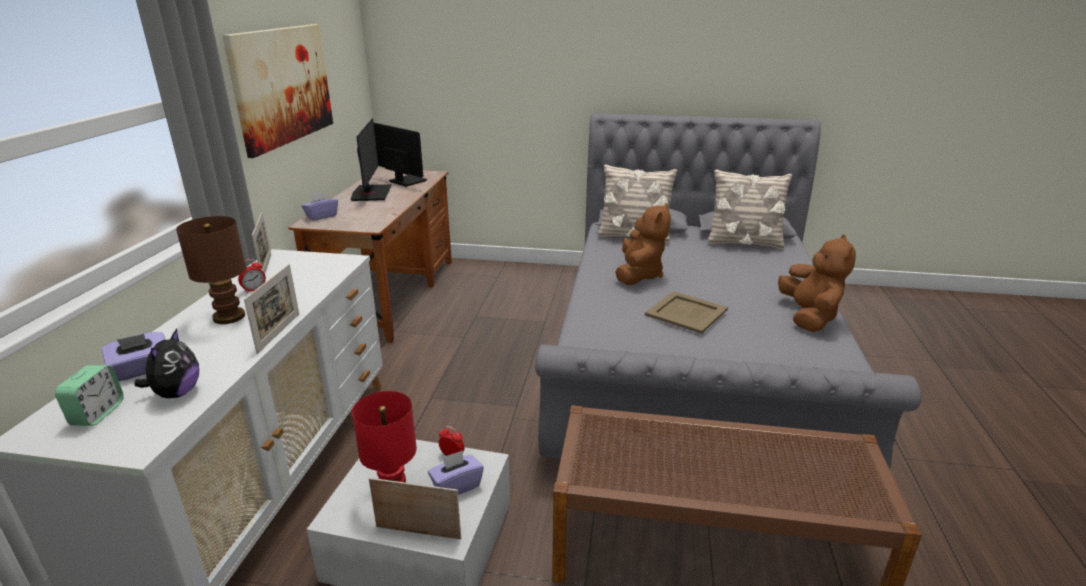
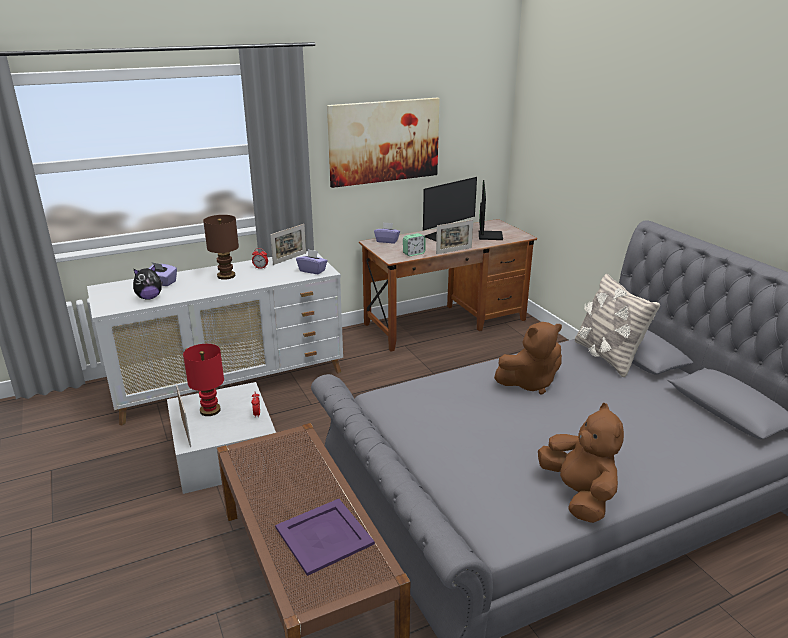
camera: 55 degrees right, 0 degrees up
(97, 413) = (123, 291): alarm clock -> alarm clock (413, 253)
(279, 333) = (222, 293): picture frame -> picture frame (454, 251)
(456, 486) = (231, 427): purple tissue box -> purple tissue box (312, 271)
(685, 312) = (486, 423): beige tray -> none
(744, 244) = (699, 417): beige pillow -> none
(785, 461) = (325, 536): none -> purple tray
(809, 317) = (578, 495): brown plush toy -> brown plush toy turned 75 degrees counterclockwise

